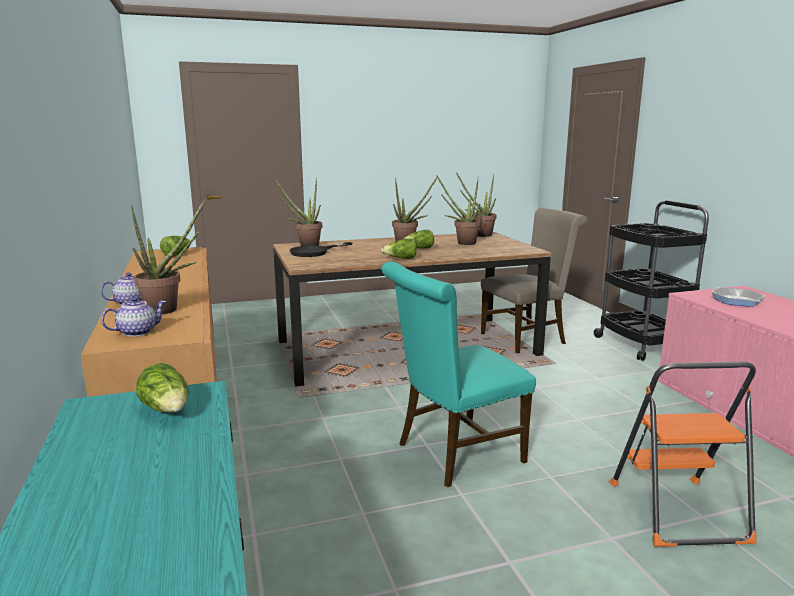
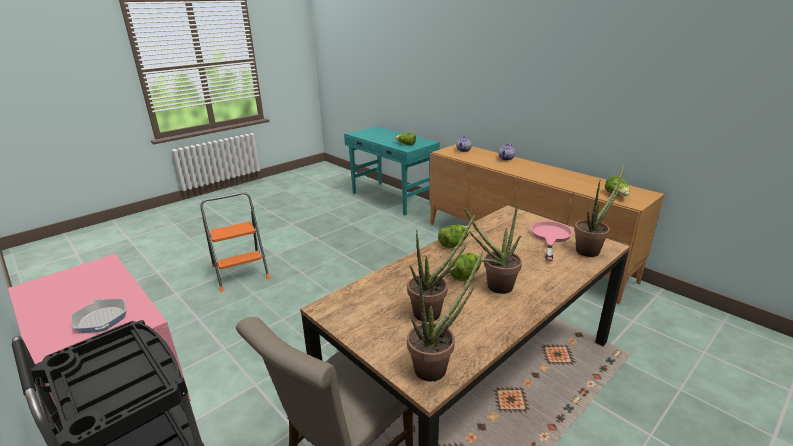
camera: 155 degrees right, 10 degrees up
(168, 310) = (480, 159): potted plant -> none
(315, 252) = (550, 237): black frying pan -> pink frying pan
(453, 454) = (356, 271): turquoise chair -> none

